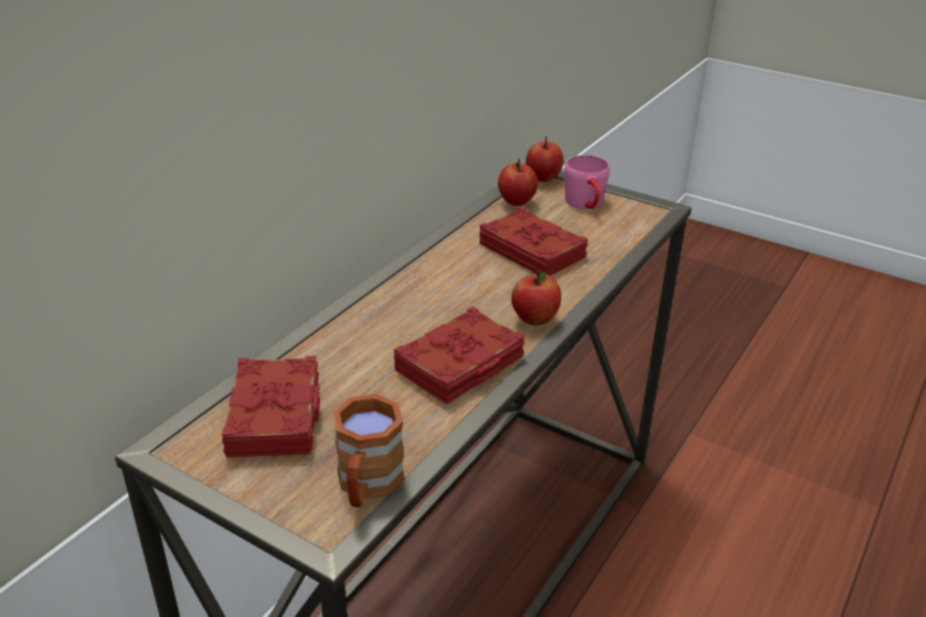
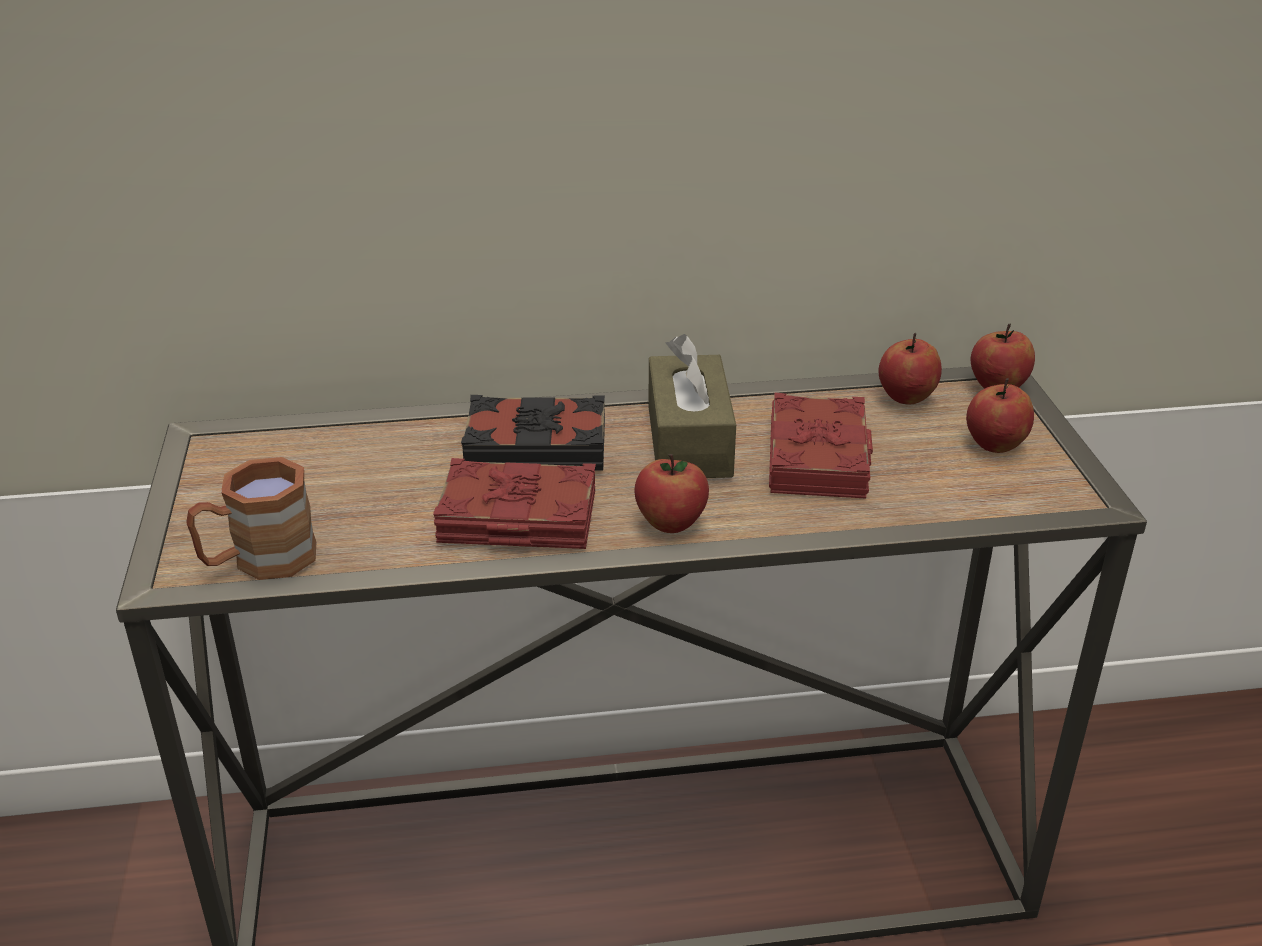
camera: 50 degrees right, 0 degrees up
(276, 415) = (306, 463): red book -> none
(393, 322) = (536, 445): none -> black book
(464, 275) = (689, 441): none -> brown tissue box
(587, 205) = (994, 445): pink mug -> apple

